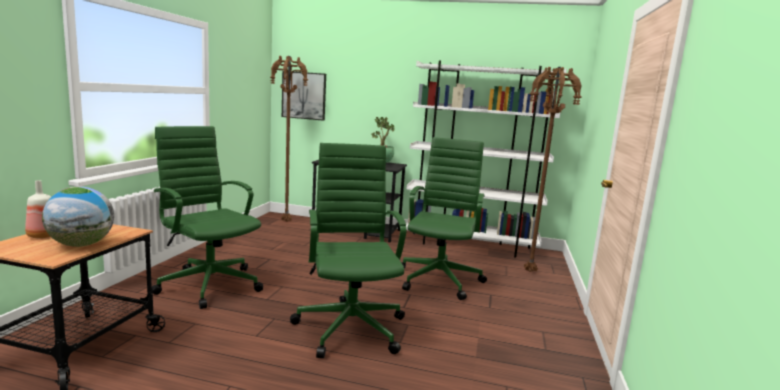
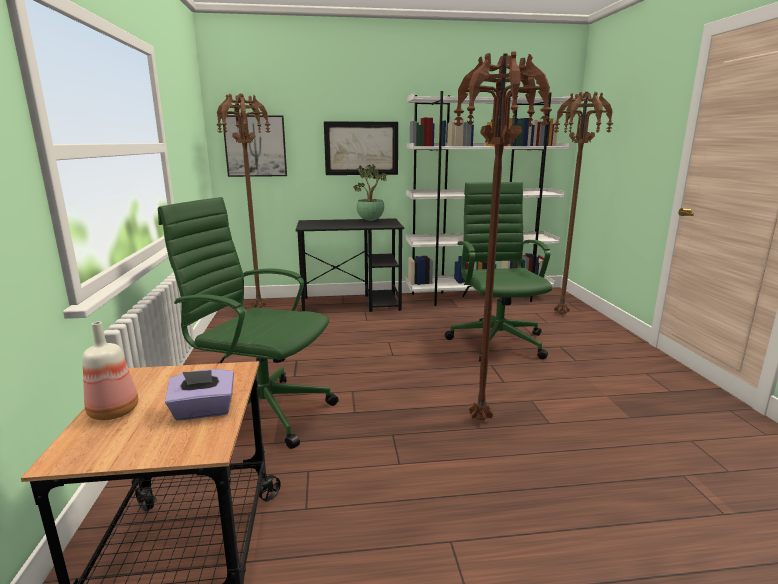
camera: 20 degrees left, 5 degrees up
(81, 245) = (203, 411): globe -> purple tissue box
(350, 326) = (482, 420): green office chair -> brown floor lamp
(383, 103) = (361, 148): none -> picture

